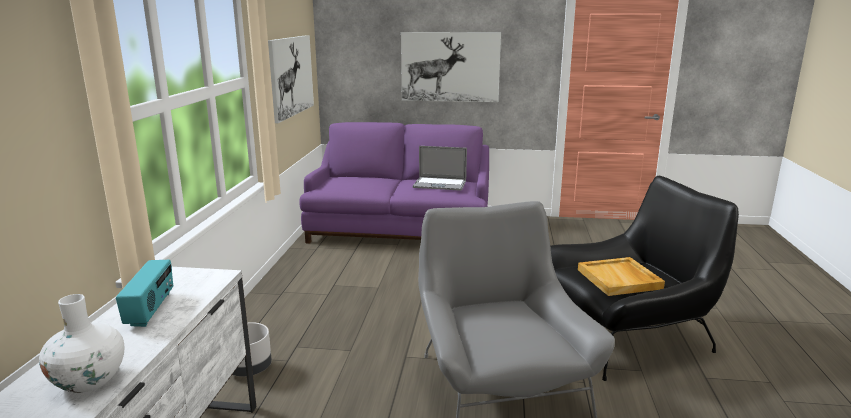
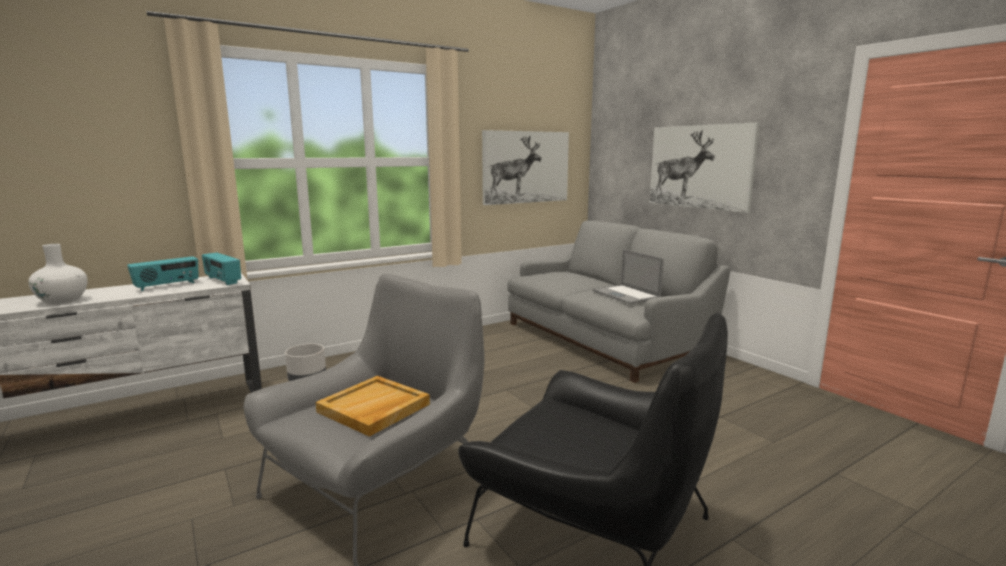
camera: 50 degrees right, 5 degrees down
(192, 279) = (222, 280): none -> radio
(401, 229) = (605, 339): purple sofa -> grey sofa
(620, 279) = (567, 435): beige tray -> beige tray (374, 408)

